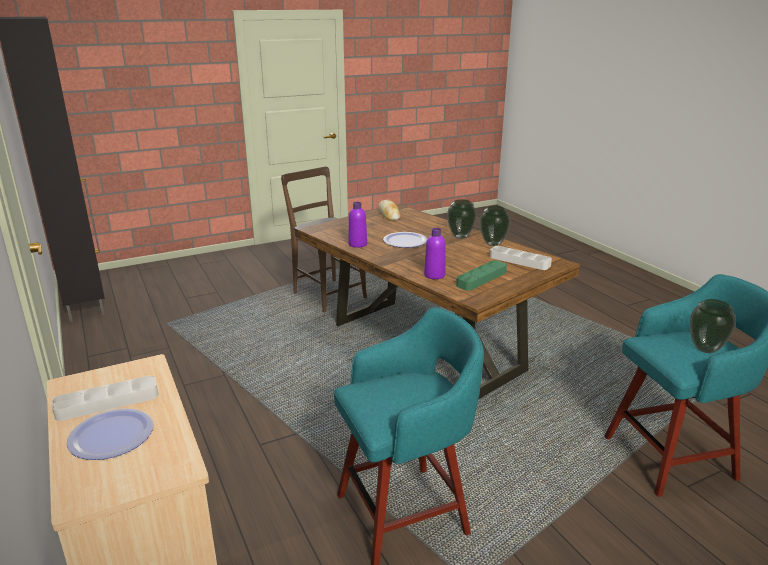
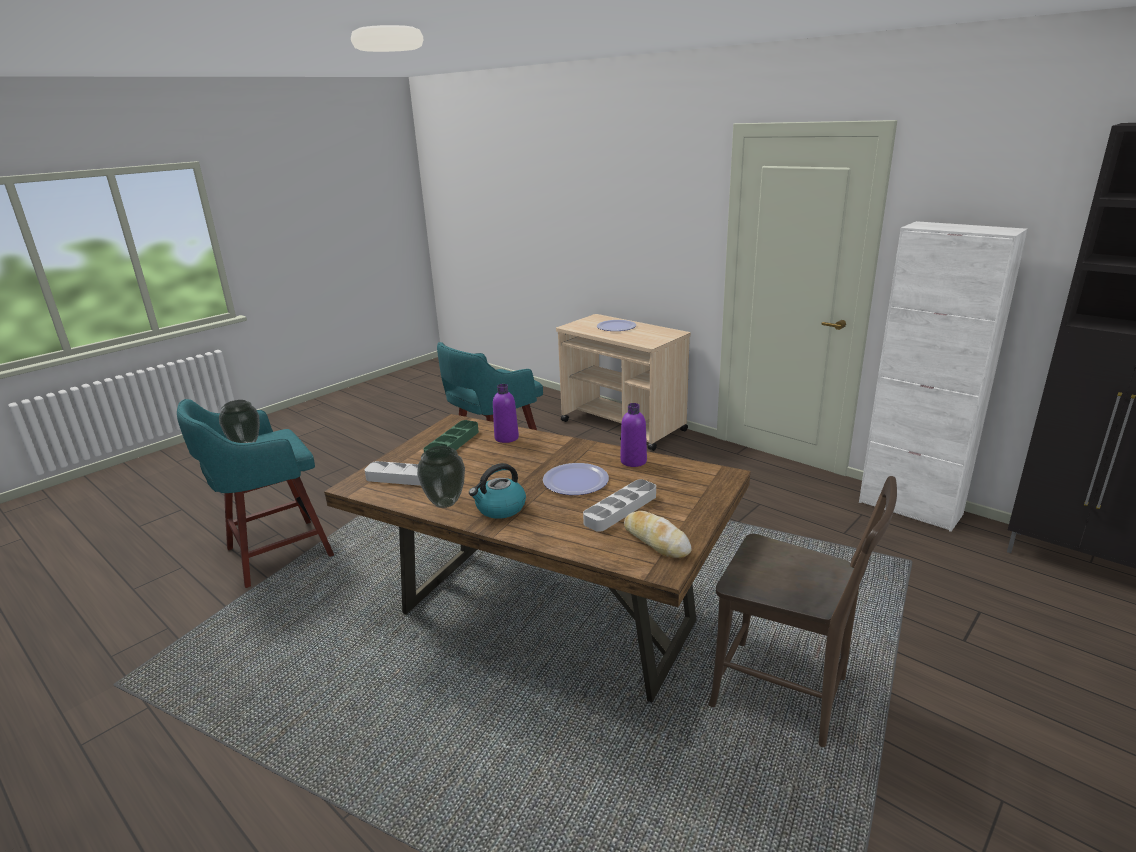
camera: 160 degrees right, 0 degrees up
(90, 351) = (909, 508): none -> white cabinet
(107, 402) = (640, 332): grey tray -> grey tray (620, 509)
(460, 236) = (500, 508): vase -> kettle

